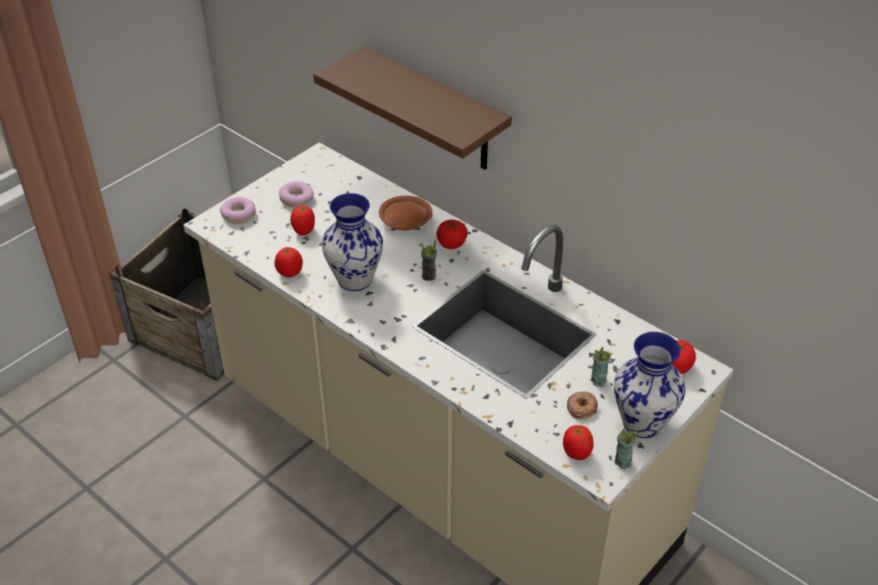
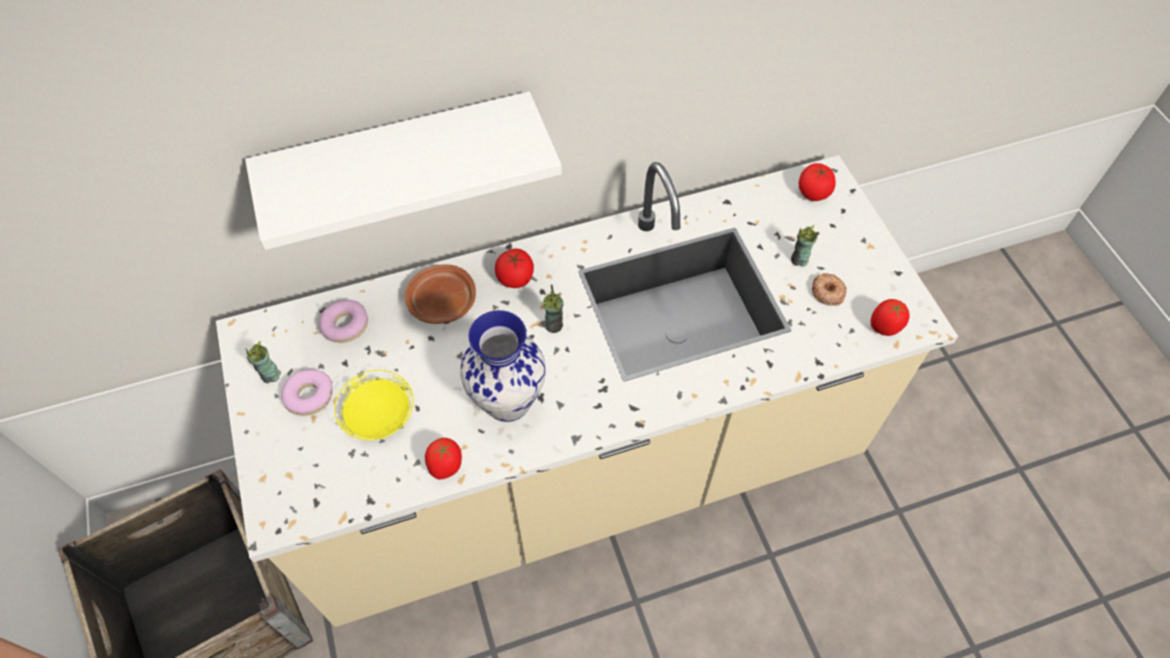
camera: 60 degrees left, 15 degrees up
(238, 215) = (286, 478): donut -> donut (345, 325)
(304, 231) = (378, 415): tomato -> yellow plate
(434, 111) = (400, 161): brown shelf -> white shelf
(622, 462) = (912, 297): cup -> cup (270, 375)
(643, 422) = (870, 255): vase -> none

